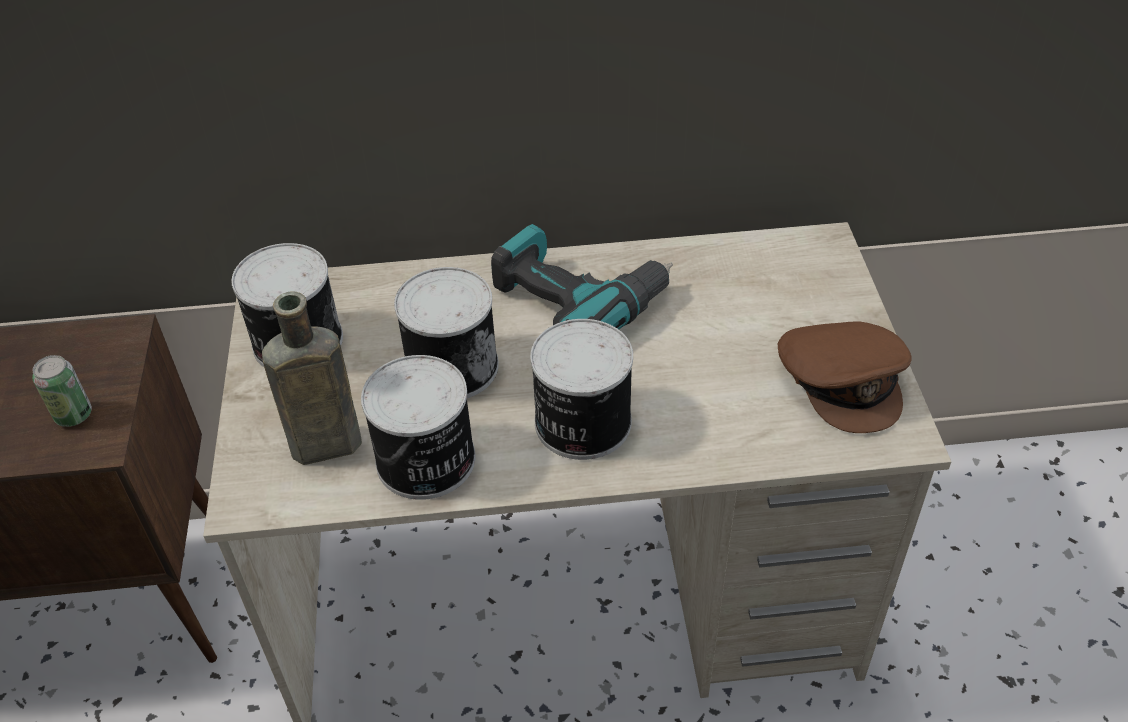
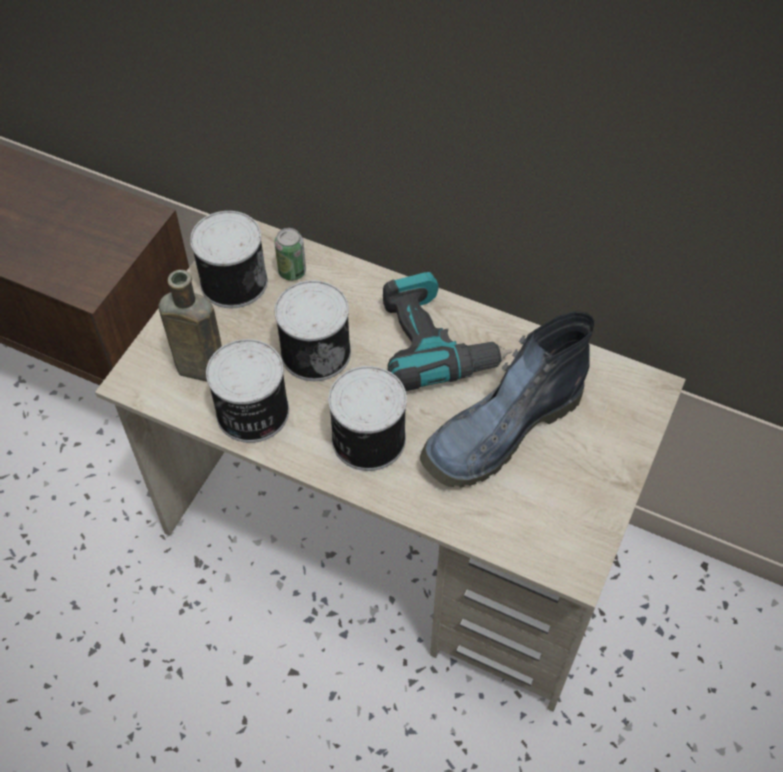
camera: 30 degrees right, 10 degrees up
(73, 415) = (86, 262): can -> can (292, 272)
(716, 348) = (501, 432): none -> boot
(842, 380) = (569, 504): brown cap -> none

